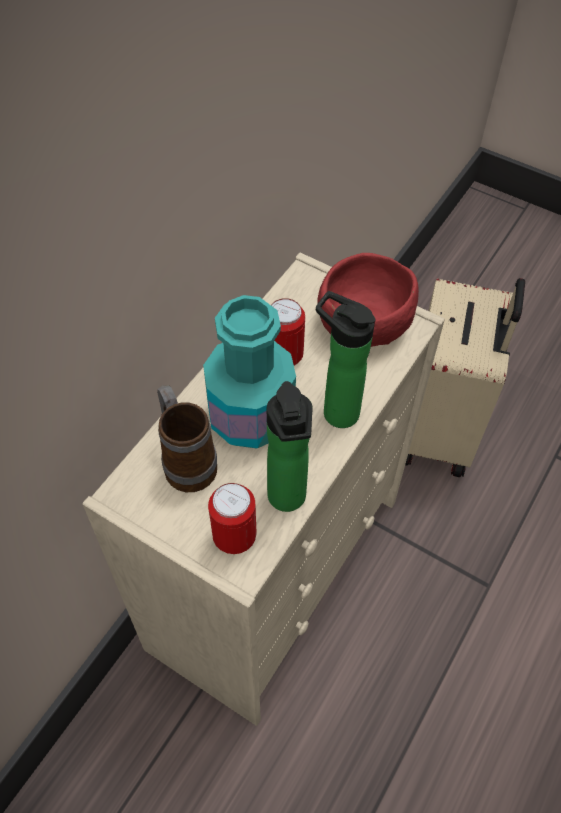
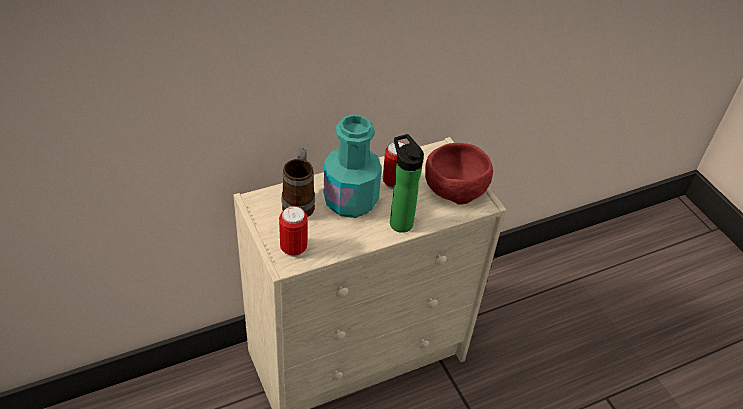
camera: 30 degrees right, 10 degrees down
(287, 501) = (335, 247): bottle -> none
(440, 432) = (531, 336): beige suitcase -> none

